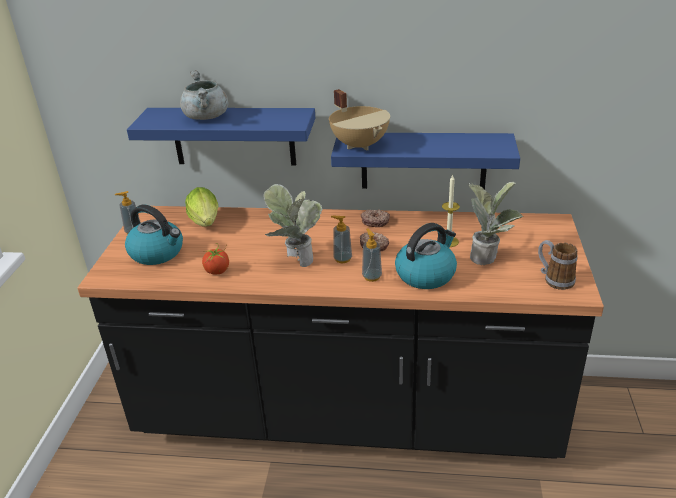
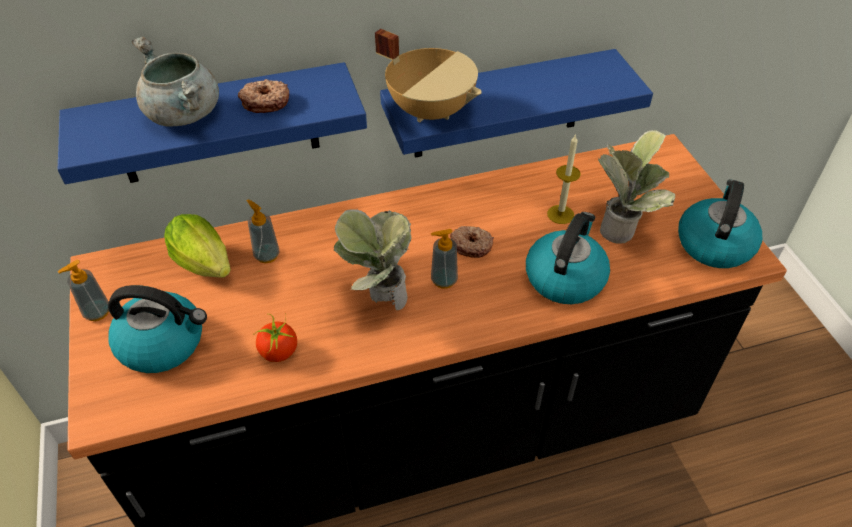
camera: 25 degrees left, 15 degrees up
(372, 277) = (500, 301): soap dispenser -> soap dispenser (267, 255)
(375, 221) = (448, 203): donut -> donut (265, 102)
(554, 279) = (714, 243): mug -> kettle

